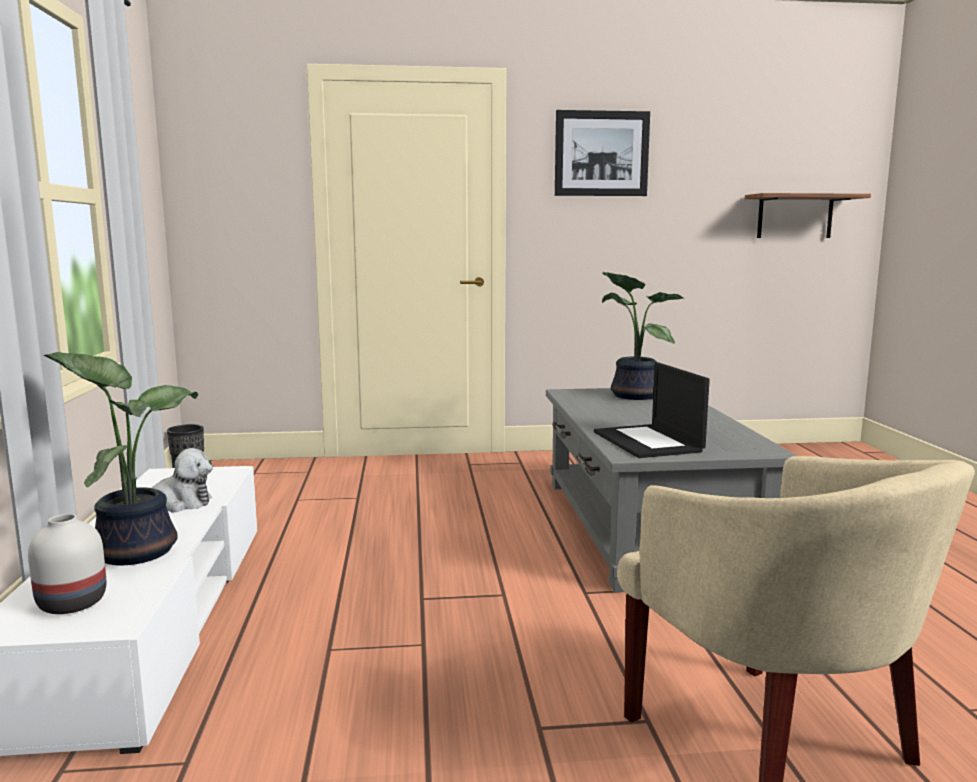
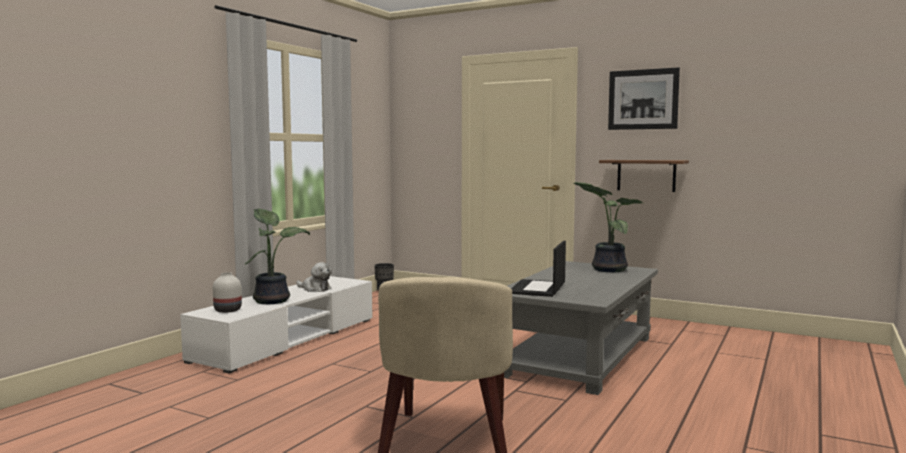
camera: 35 degrees right, 5 degrees down
(795, 216) = (810, 142): shelf -> shelf (646, 175)

